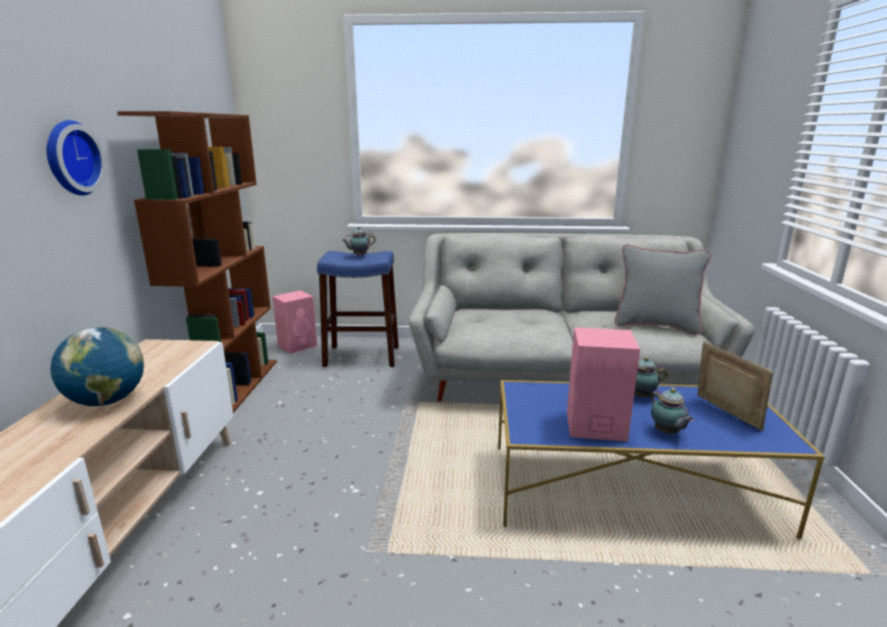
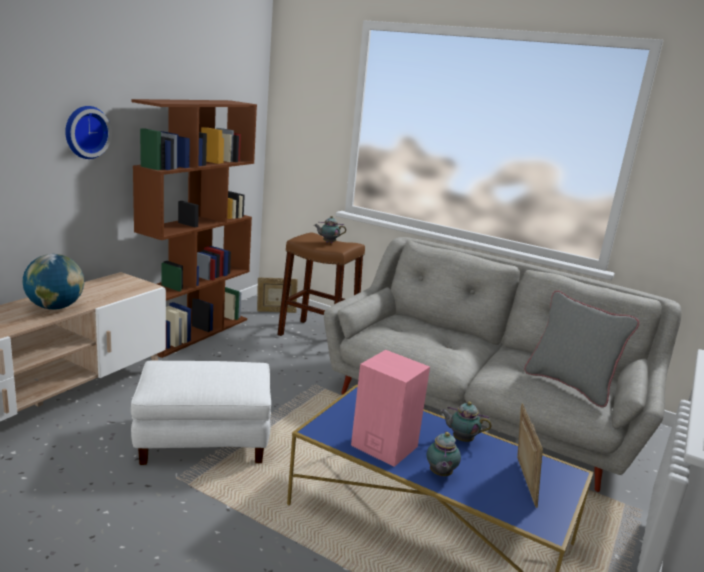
camera: 25 degrees right, 0 degrees up
(298, 345) = (276, 311): pink speaker -> picture frame
(354, 495) = (205, 438): none -> white ottoman
(362, 356) = (318, 336): blue stool -> brown stool

